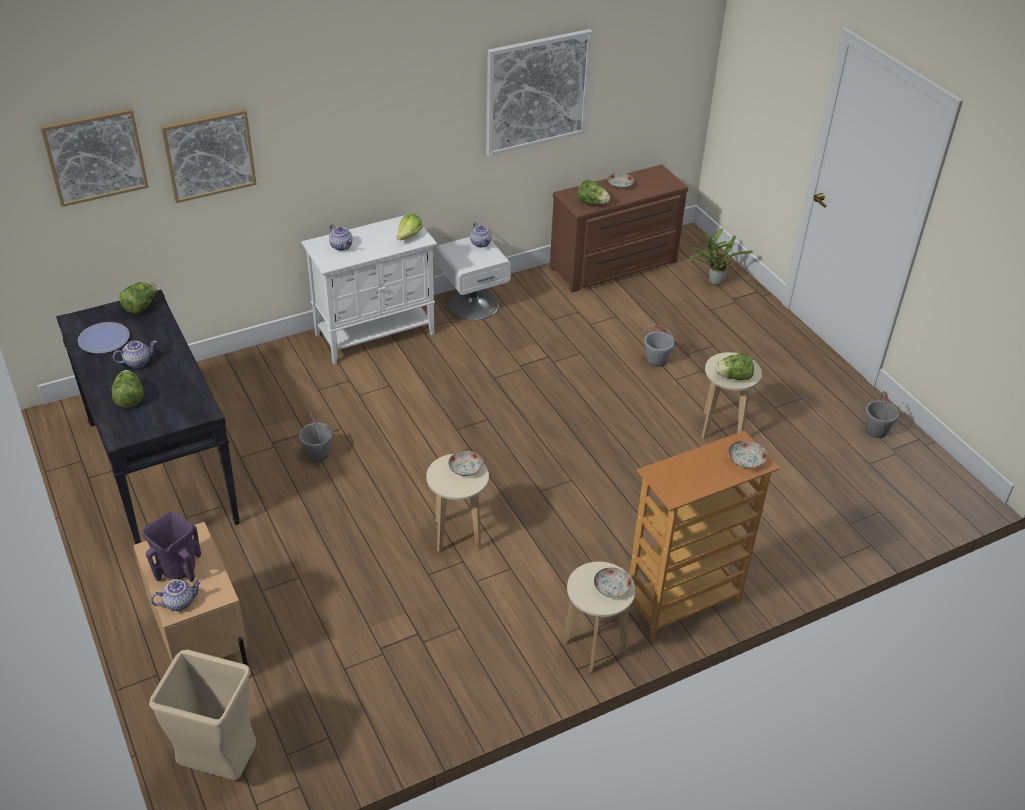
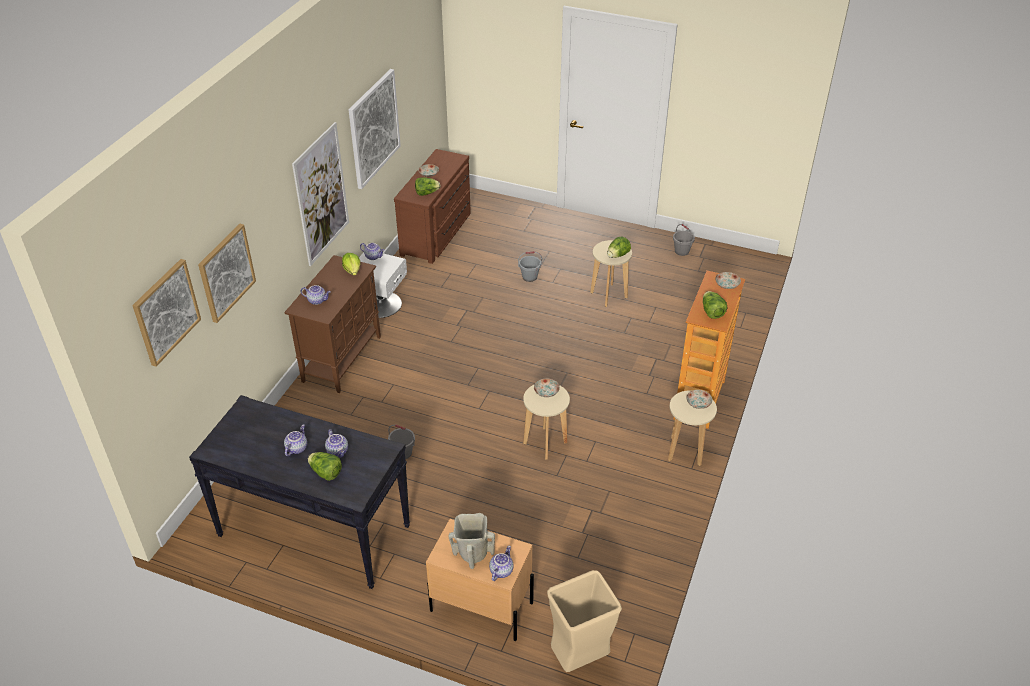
camera: 40 degrees left, 0 degrees up
(104, 339) = (249, 449): plate -> none
(141, 306) = (243, 413): lettuce -> lettuce (711, 312)
(164, 386) = (338, 451): none -> teapot
(177, 567) = (472, 554): purple vase -> beige vase
(376, 334) = (342, 358): white cabinet -> brown cabinet
(410, 133) = (321, 194): none -> picture
(713, 281) = (505, 213): potted plant -> none

